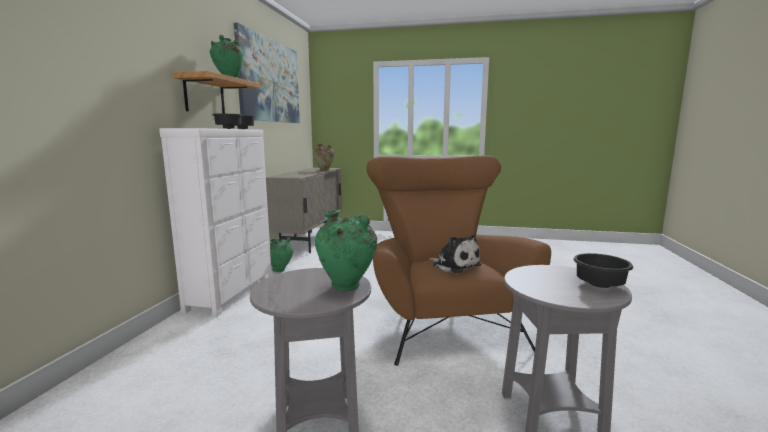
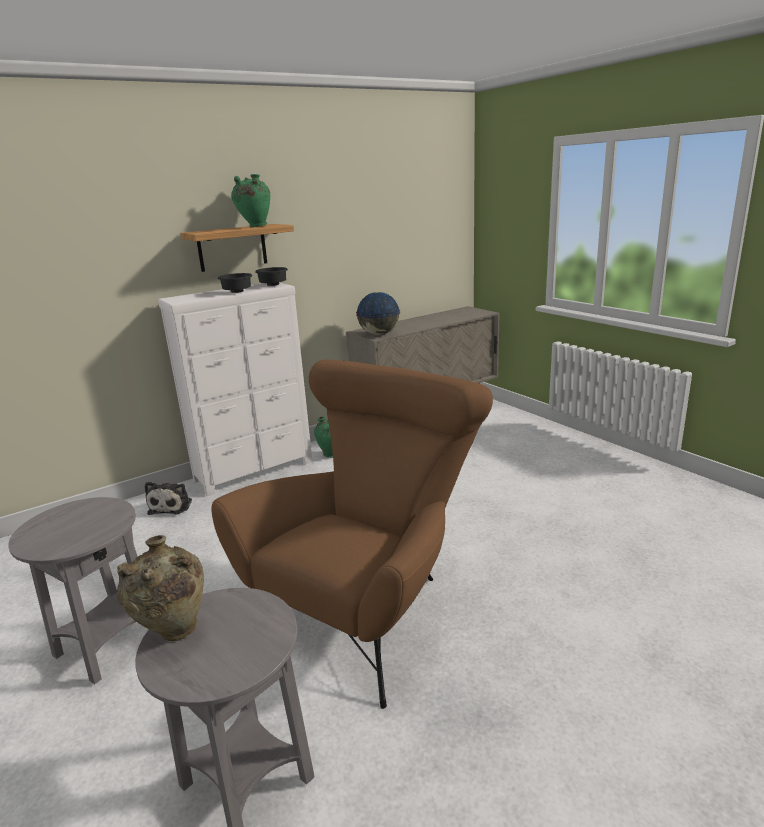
camera: 45 degrees right, 10 degrees up
(270, 81) = (365, 198): picture -> none
(295, 176) = (379, 334): none -> globe
(324, 170) = (456, 319): beige vase -> beige vase (173, 633)
(347, 288) = (84, 539): green vase -> none
(454, 265) = (333, 541): plush toy -> plush toy (172, 506)
(597, 284) = (235, 662): black bowl -> none

